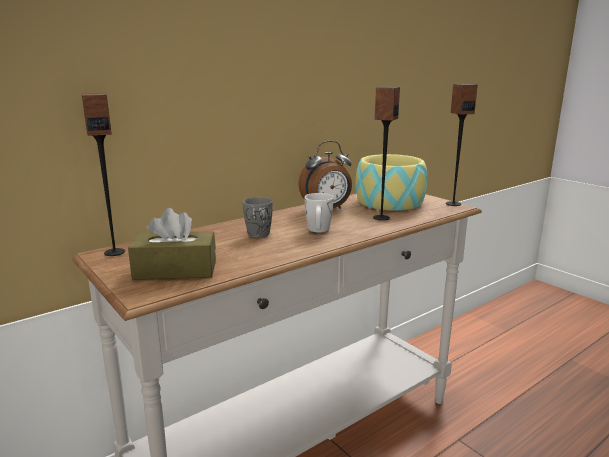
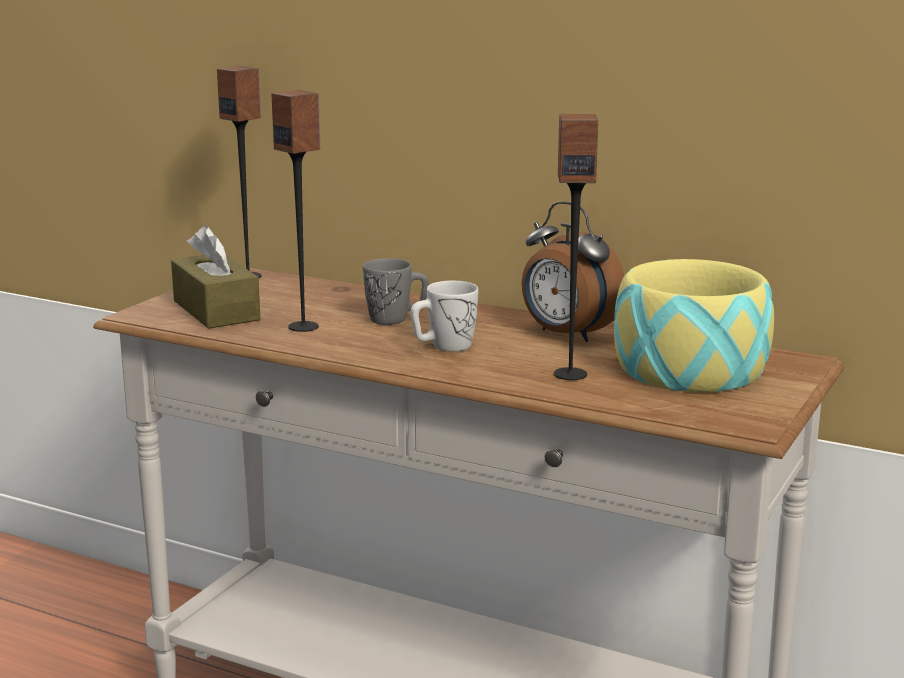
camera: 65 degrees right, 0 degrees up
(453, 204) = (764, 418): speaker -> speaker (304, 327)

